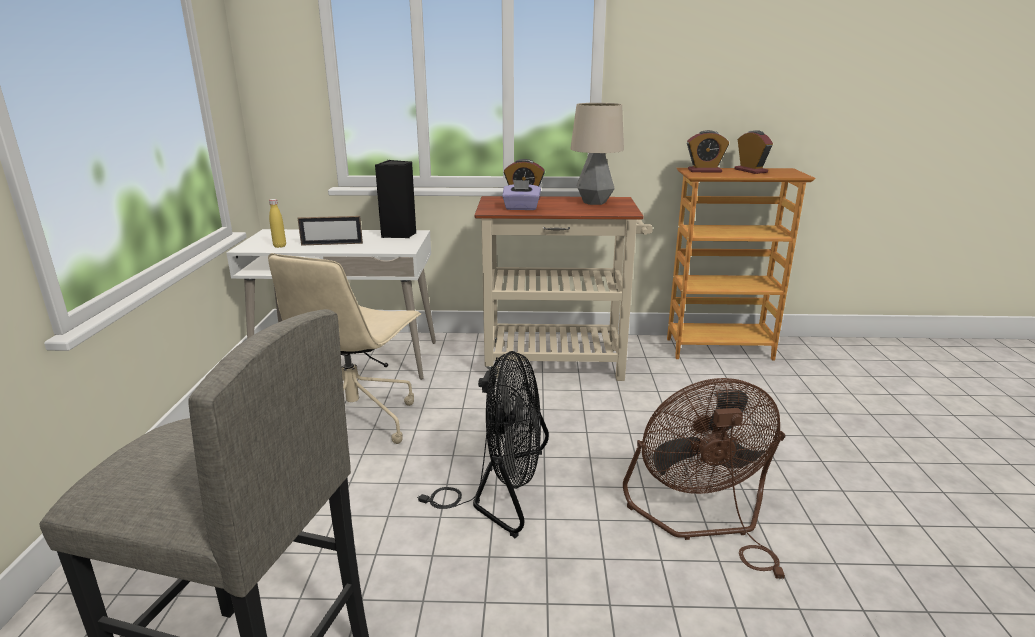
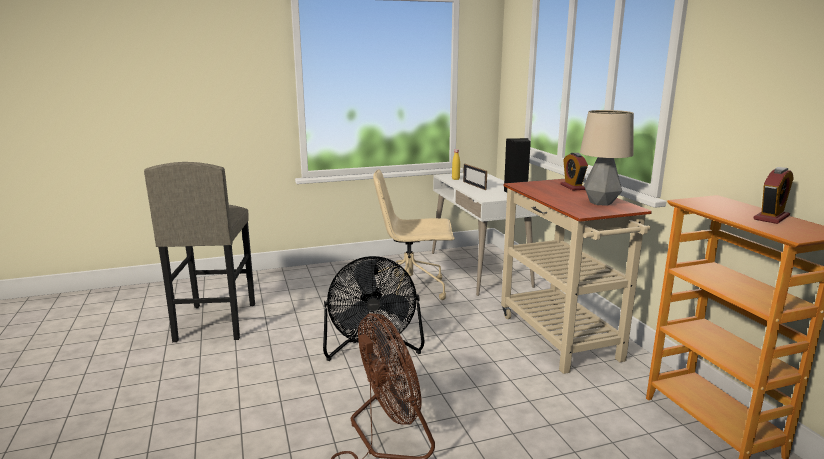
camera: 70 degrees right, 5 degrees down
(521, 208) = (541, 189): purple tissue box -> none
(704, 171) = (720, 203): alarm clock -> none

